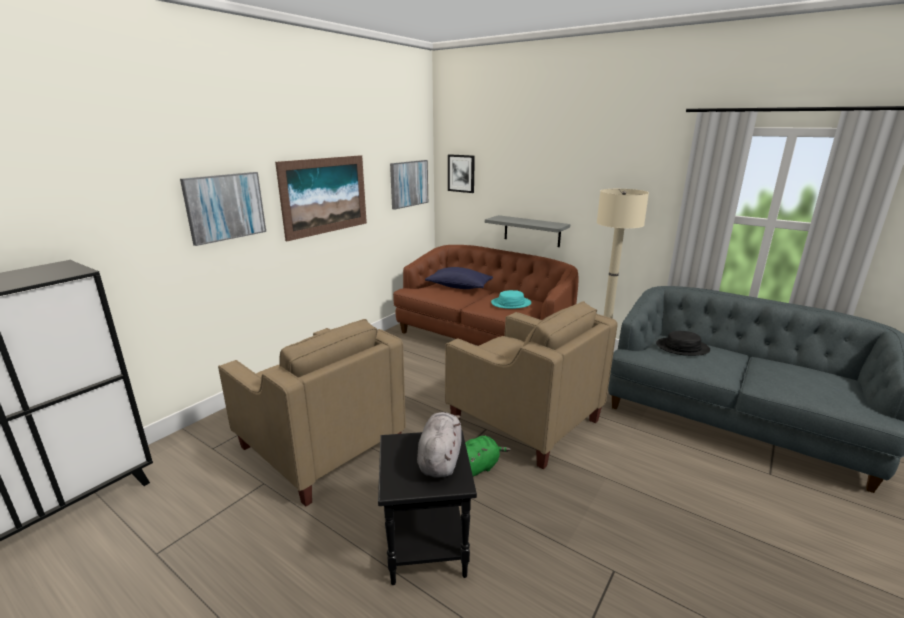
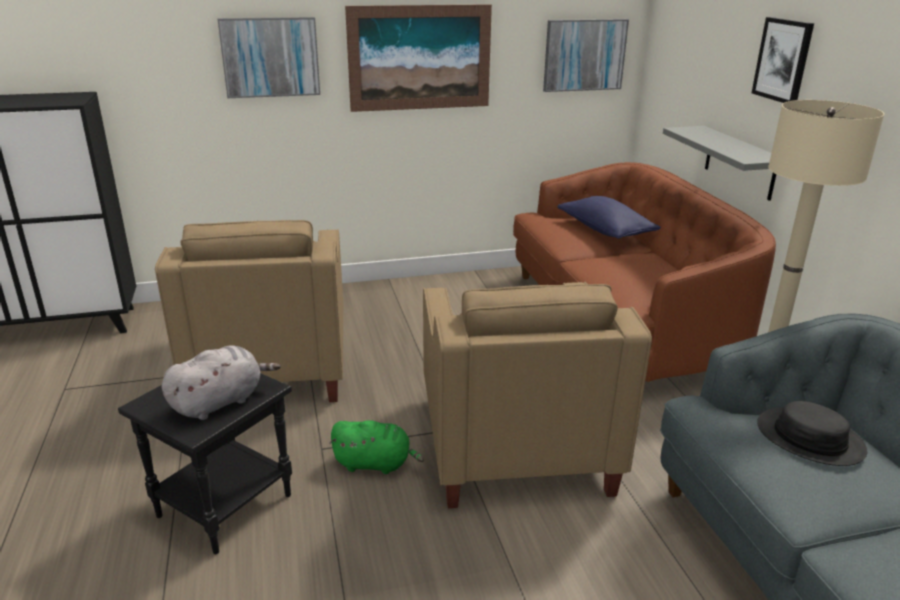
camera: 40 degrees right, 5 degrees up
(461, 173) = (673, 46): picture -> picture (783, 60)
(511, 303) = (635, 273): turquoise hat -> none

